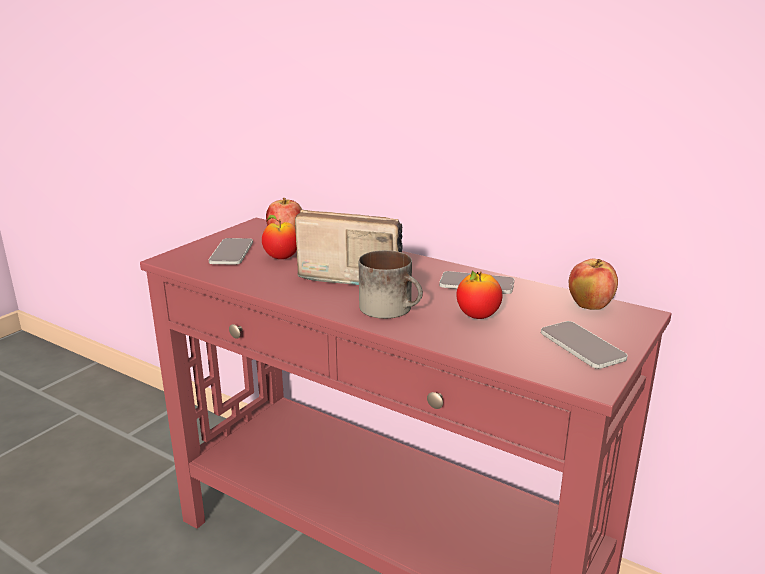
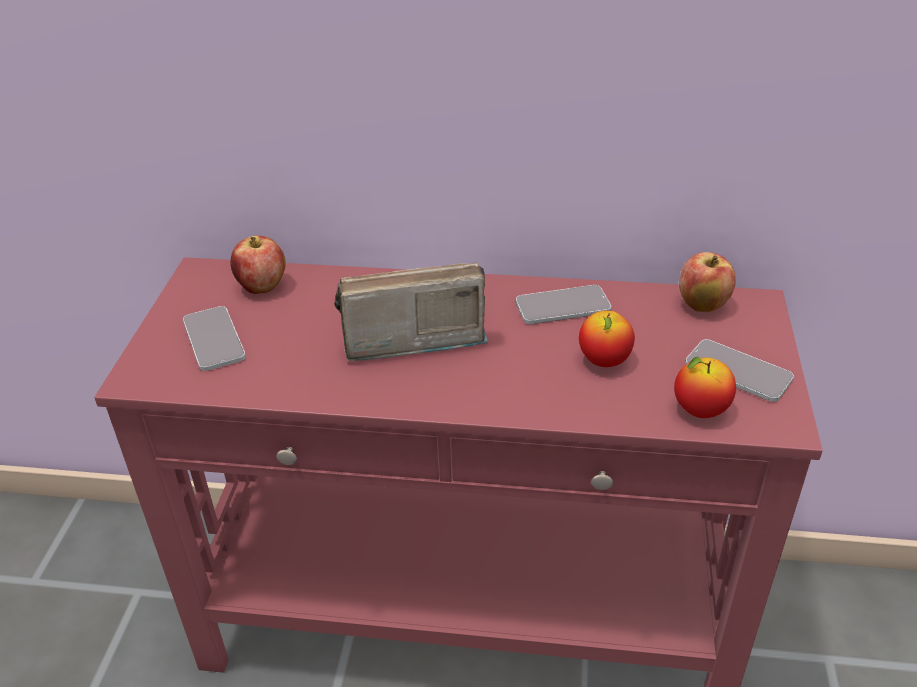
camera: 25 degrees left, 15 degrees up
(281, 258) = (291, 329): apple -> apple (700, 410)
(392, 308) = (502, 379): mug -> none

